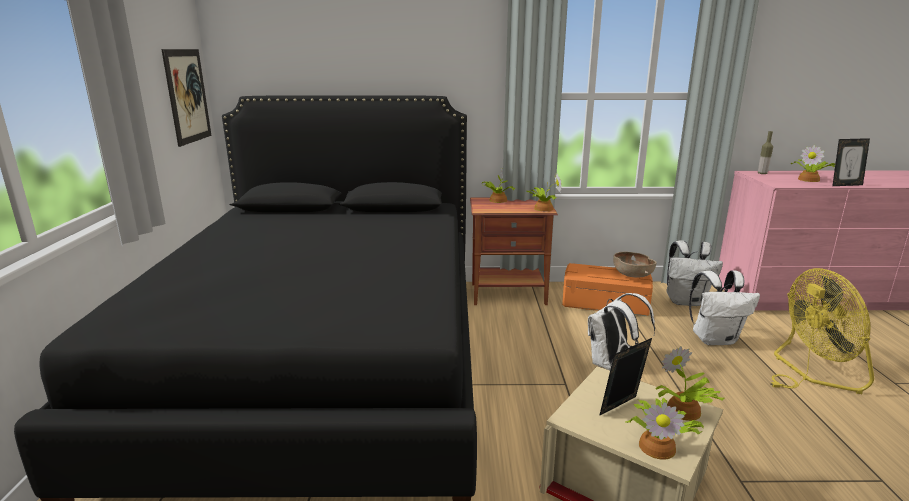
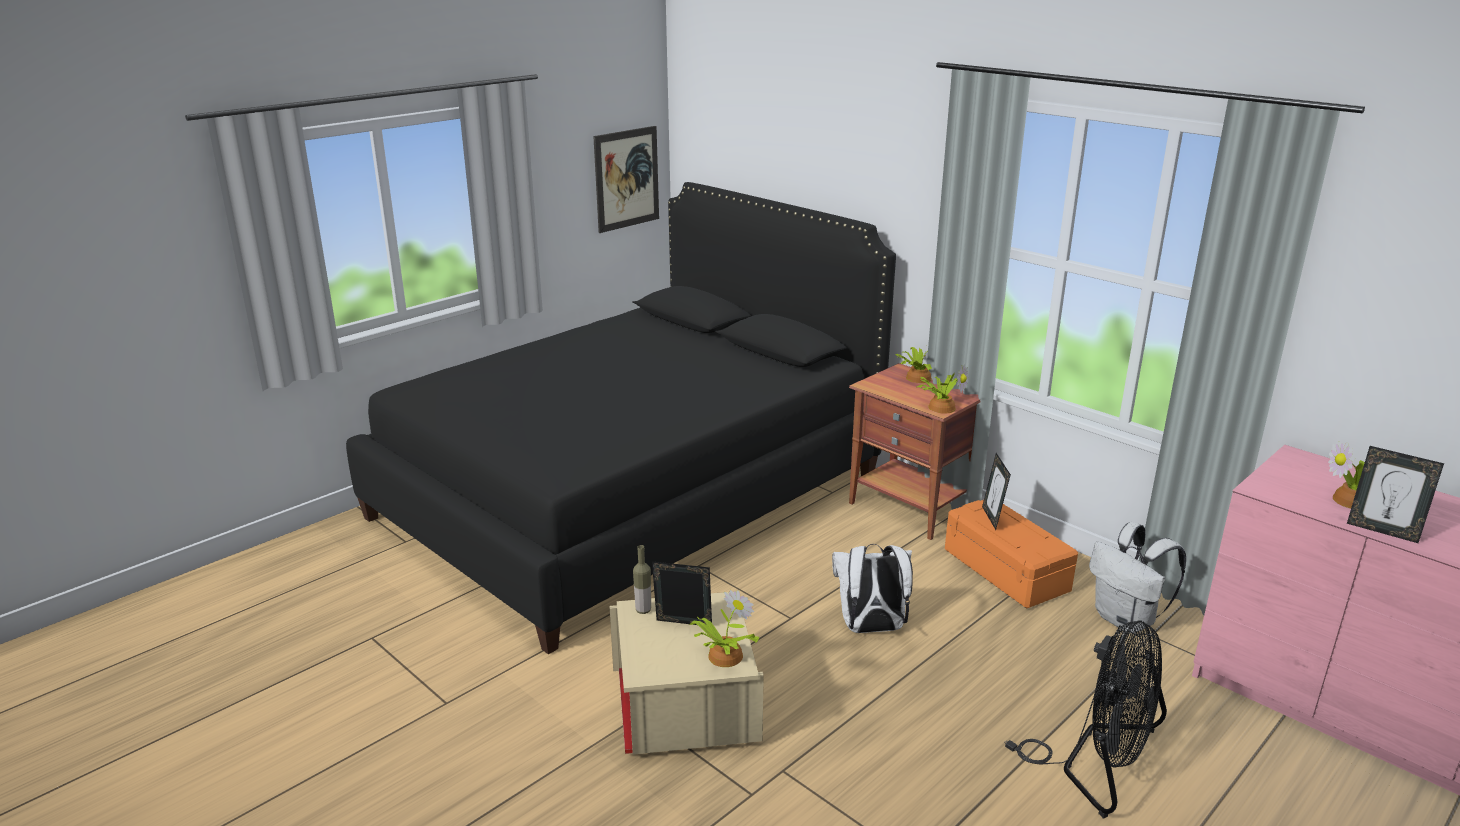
camera: 45 degrees right, 5 degrees up
(592, 271) = (992, 518): none -> picture frame
(632, 275) = (1033, 544): brown bowl -> none
(658, 446) = (652, 660): potted plant -> none
(714, 339) = (1055, 673): white backpack -> none
(762, 173) = (1310, 464): bottle -> bottle (643, 610)
(806, 369) = (1096, 761): yellow fan -> black fan

